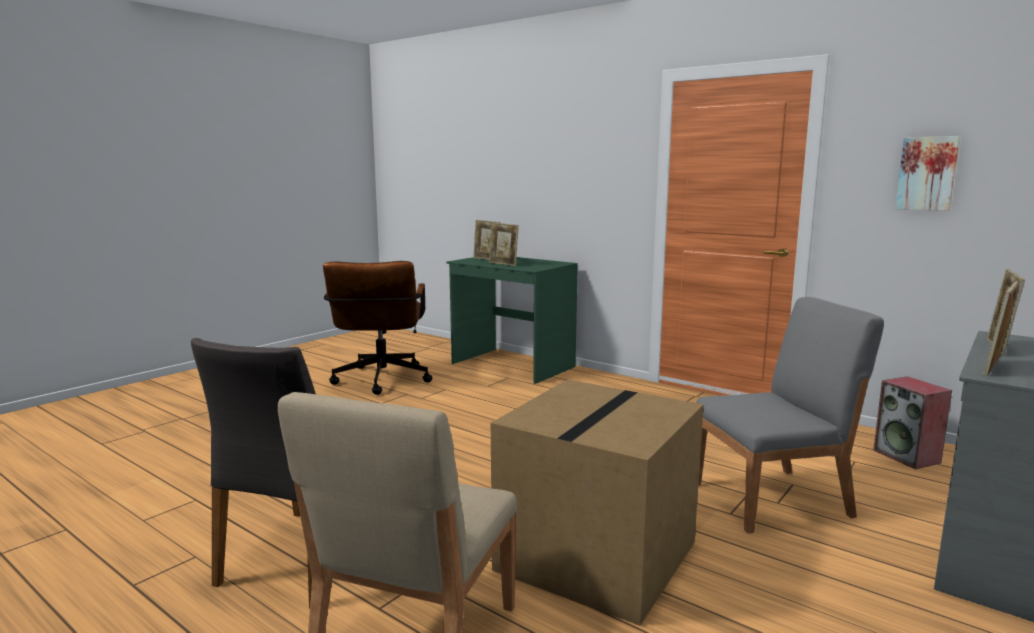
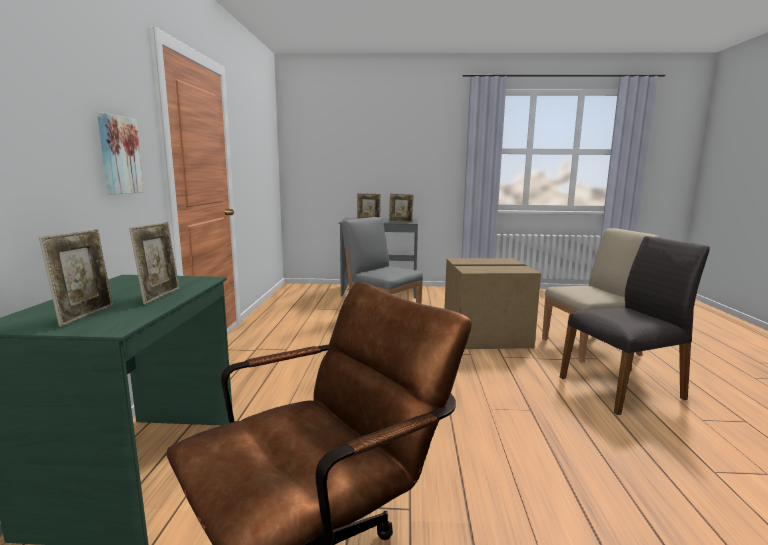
camera: 125 degrees left, 0 degrees up
(907, 456) = (296, 302): speaker -> none
(927, 173) = (252, 155): picture -> picture (118, 155)

